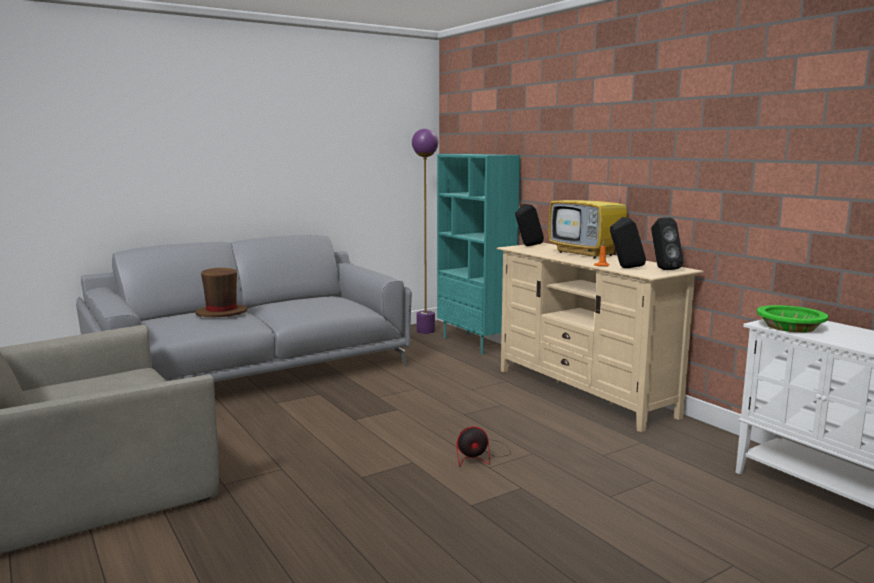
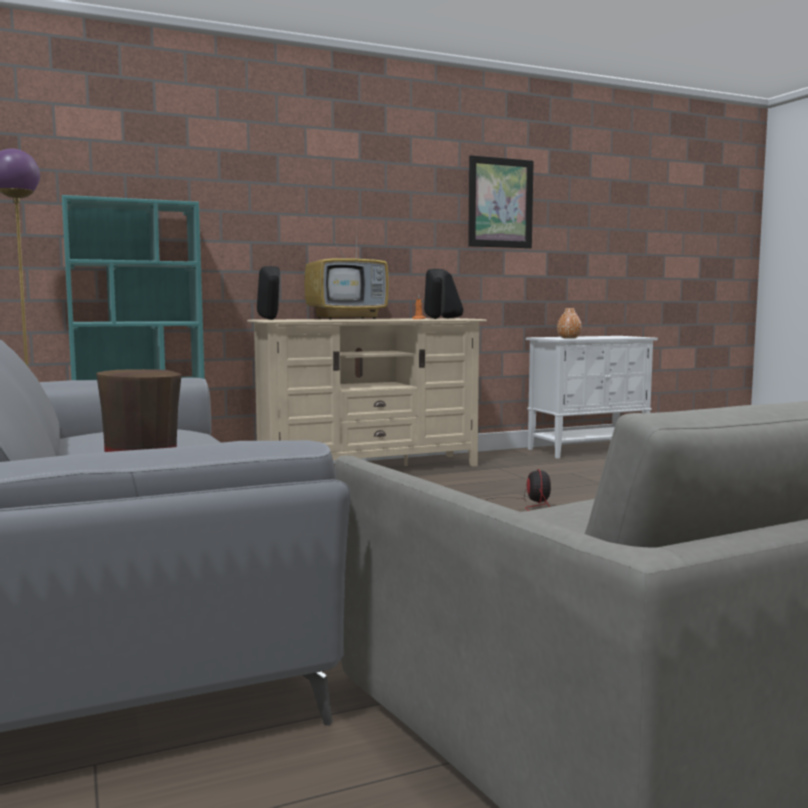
camera: 80 degrees left, 5 degrees down
(778, 134) = (500, 203): none -> picture
(790, 326) = (569, 338): green bowl -> orange vase

